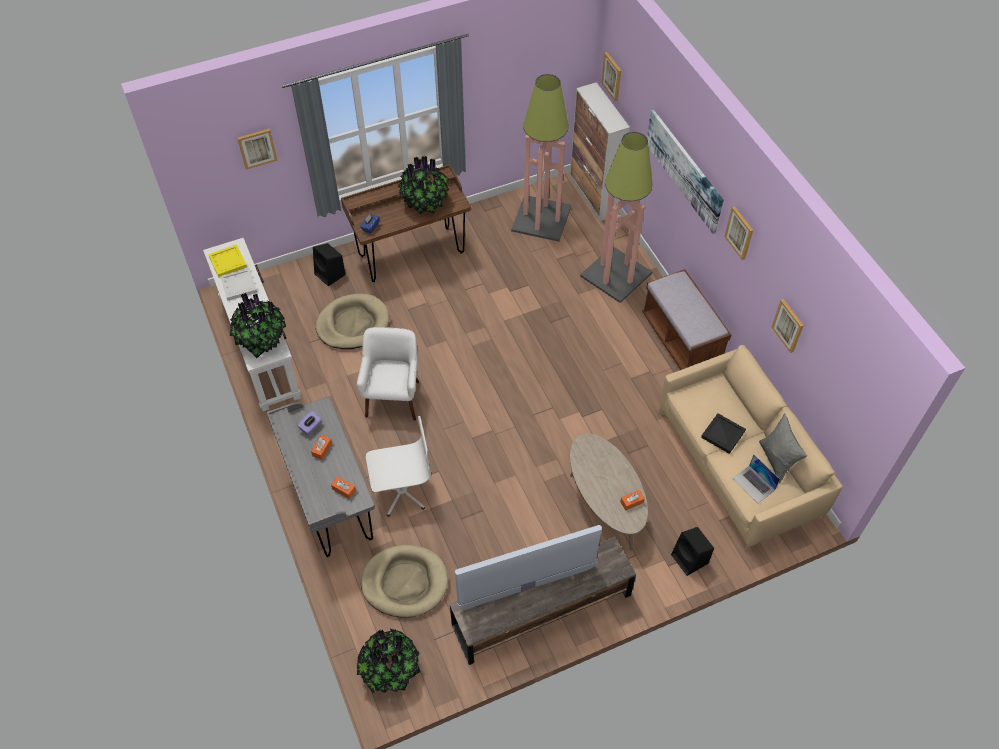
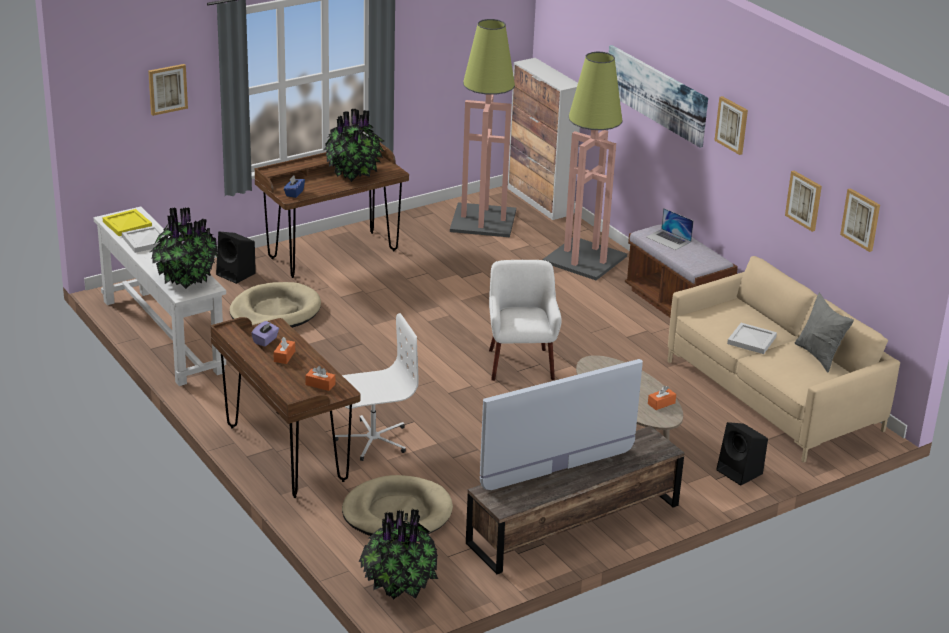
camera: 10 degrees left, 25 degrees down
(330, 502) = (285, 454): grey desk -> brown desk
(393, 398) = (342, 367): white armchair -> white armchair (520, 364)
(612, 76) = (556, 38): picture -> picture (861, 219)
(723, 434) = (752, 340): black tray -> white tray
(753, 484) = (799, 374): laptop -> laptop (668, 239)

